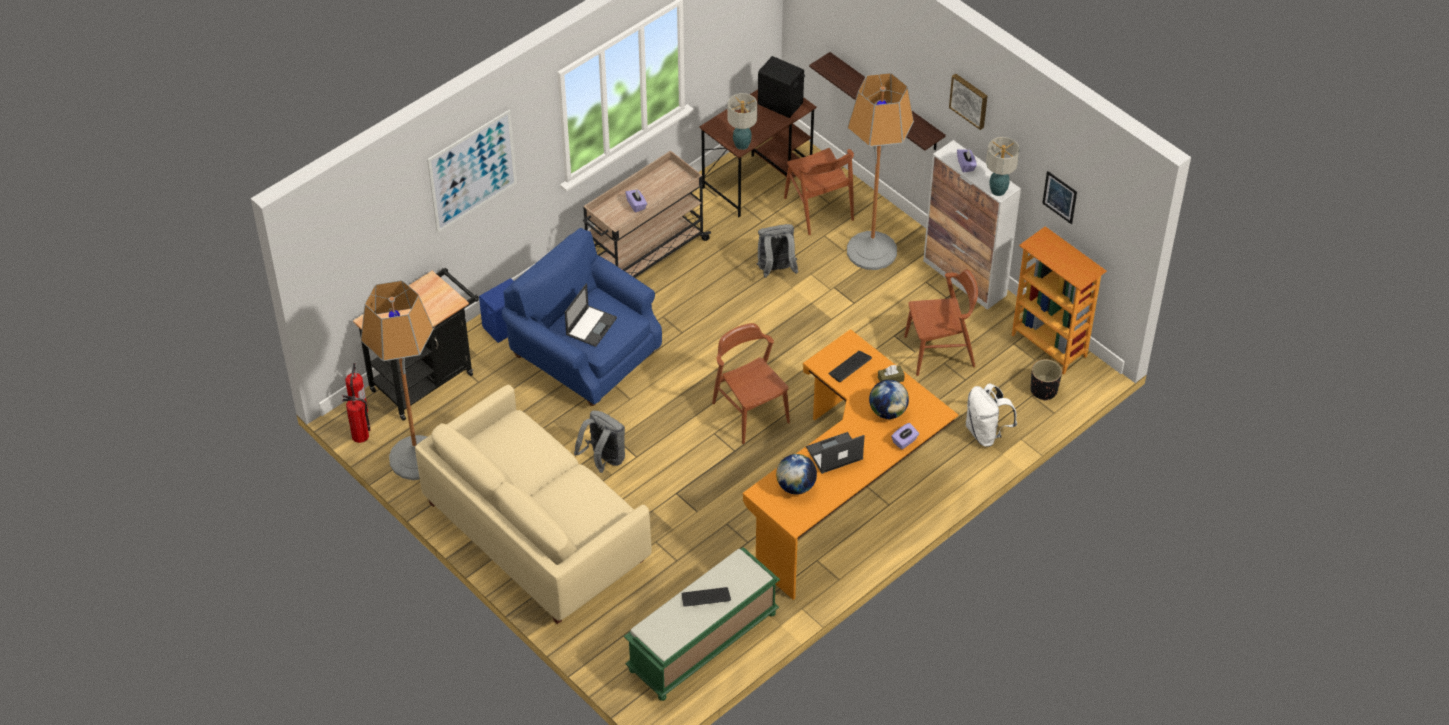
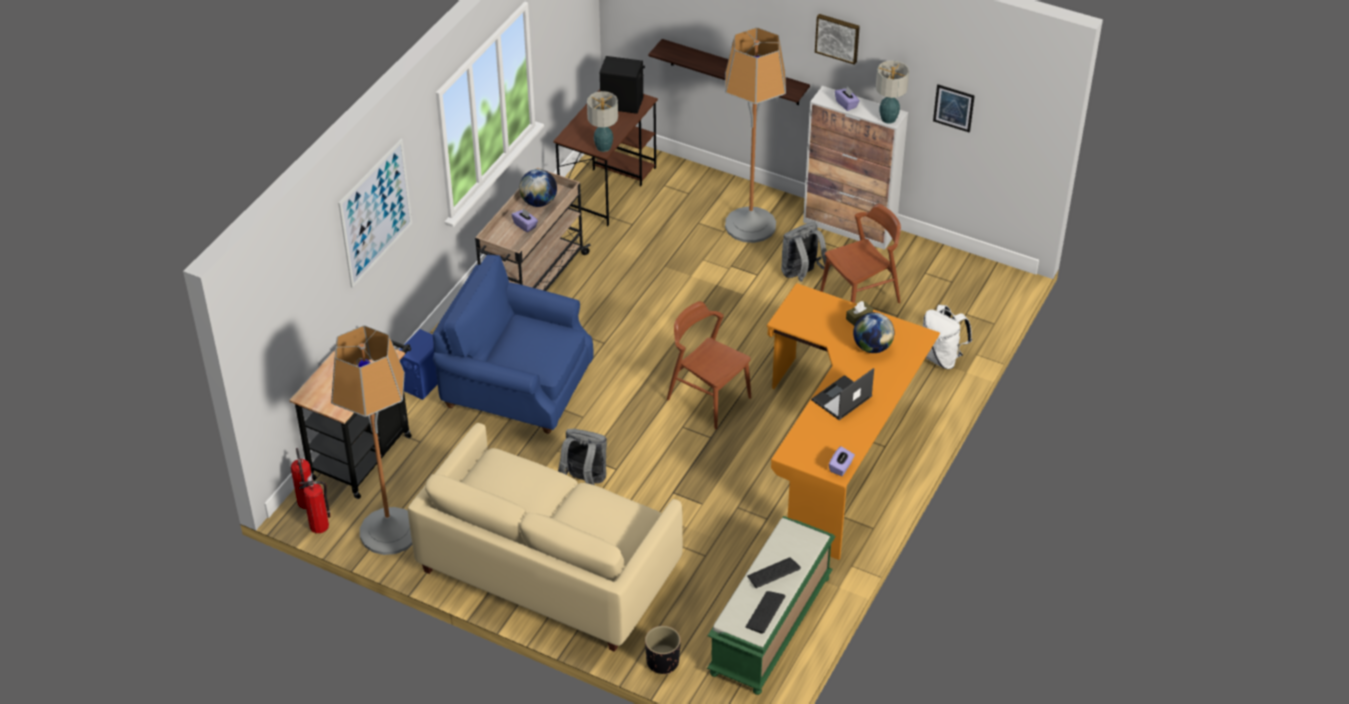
camera: 20 degrees left, 5 degrees down
(591, 326) = (529, 349): laptop -> none
(776, 270) = (667, 264): grey backpack -> grey backpack (801, 275)
(796, 486) = (820, 438): globe -> globe (539, 202)
(819, 209) = (681, 201): brown chair -> none
(850, 367) = (814, 316): keyboard -> keyboard (765, 612)
(904, 441) = (903, 370): purple tissue box -> purple tissue box (841, 467)
(1043, 390) = (974, 306): black planter -> black planter (662, 662)
(1050, 345) = (958, 266): bookcase -> none

